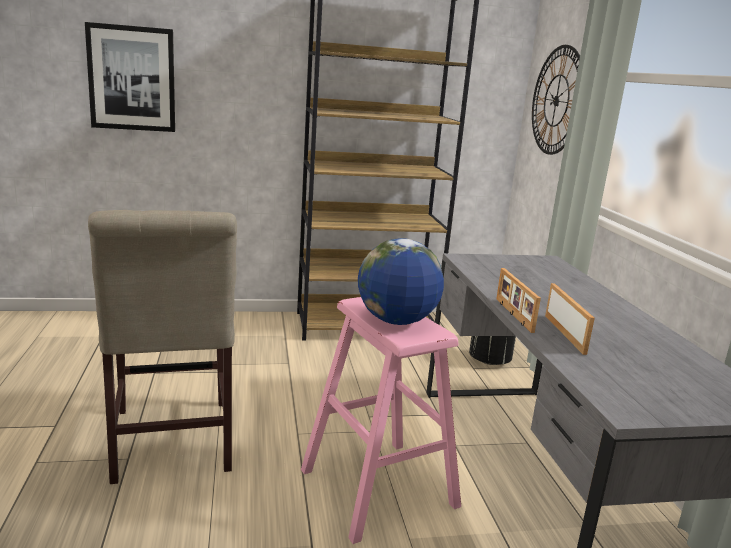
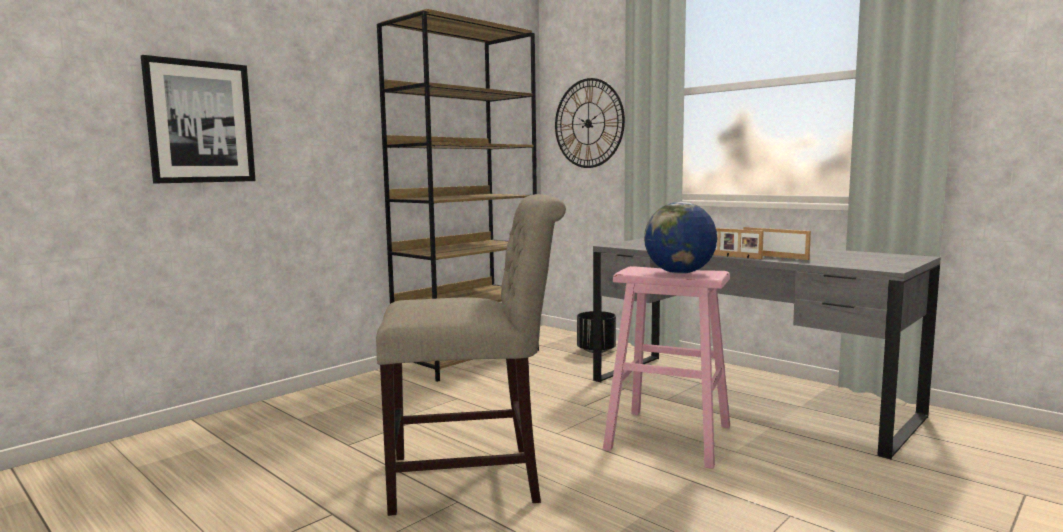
camera: 35 degrees left, 10 degrees down
(171, 444) = (474, 478): beige chair -> beige chair turned 45 degrees counterclockwise

